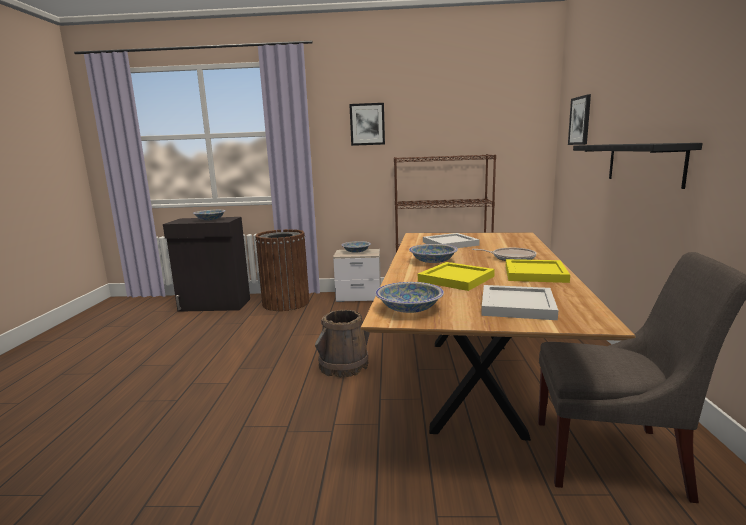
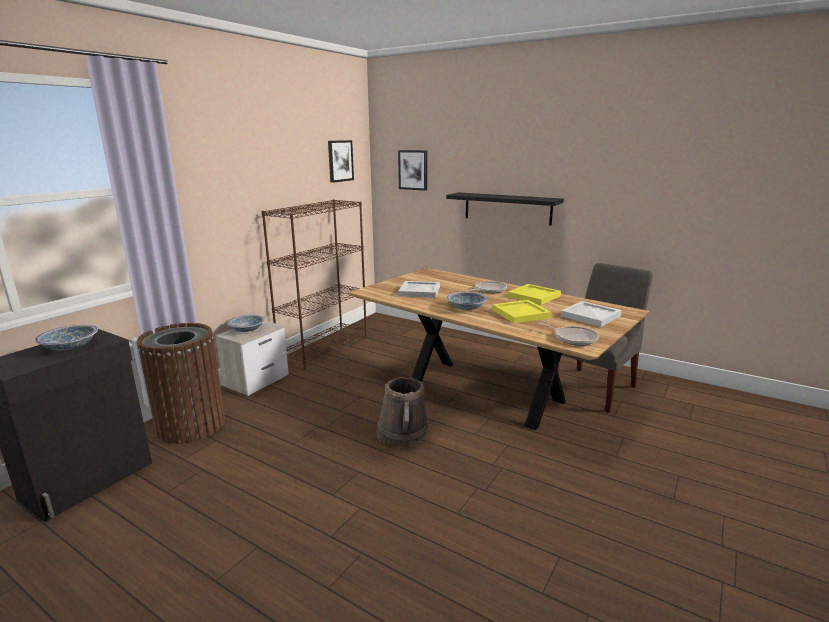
camera: 60 degrees left, 5 degrees up
(367, 124) = (230, 173): picture -> picture (340, 161)
(409, 309) = (573, 338): bowl -> frying pan

